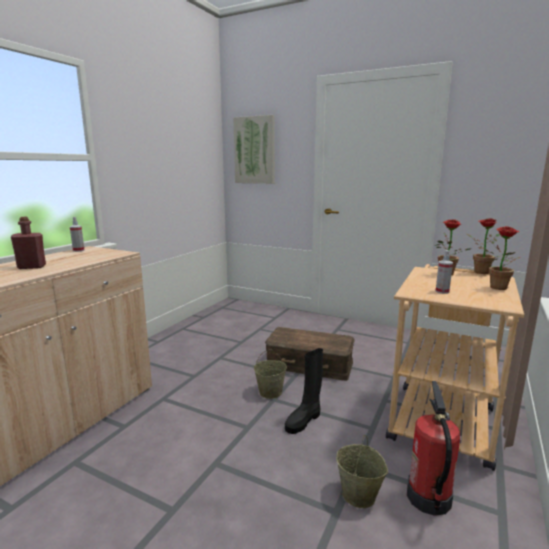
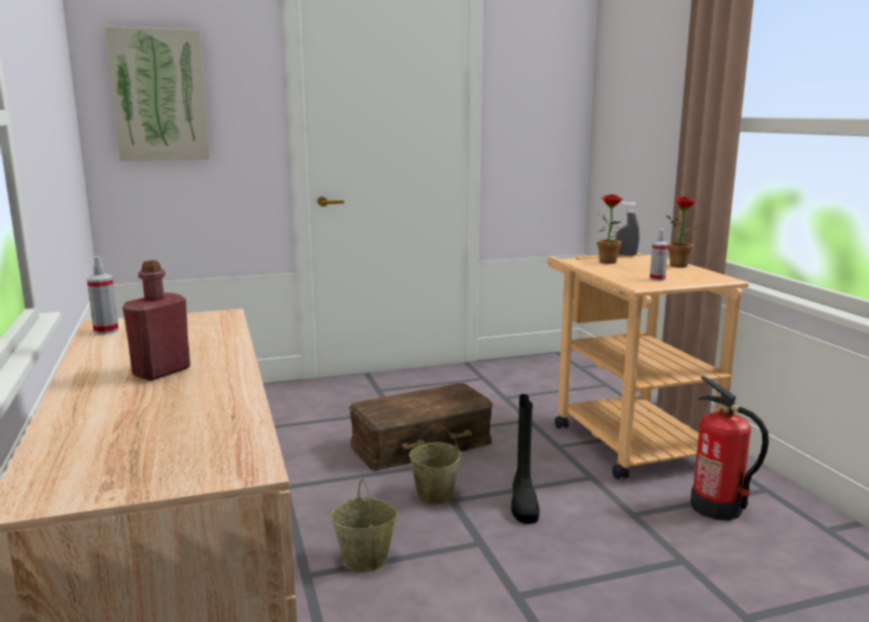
camera: 45 degrees left, 0 degrees up
(359, 495) = (675, 537): beige bucket -> beige bucket (366, 560)
(478, 271) = (626, 254): potted plant -> grey spray bottle

